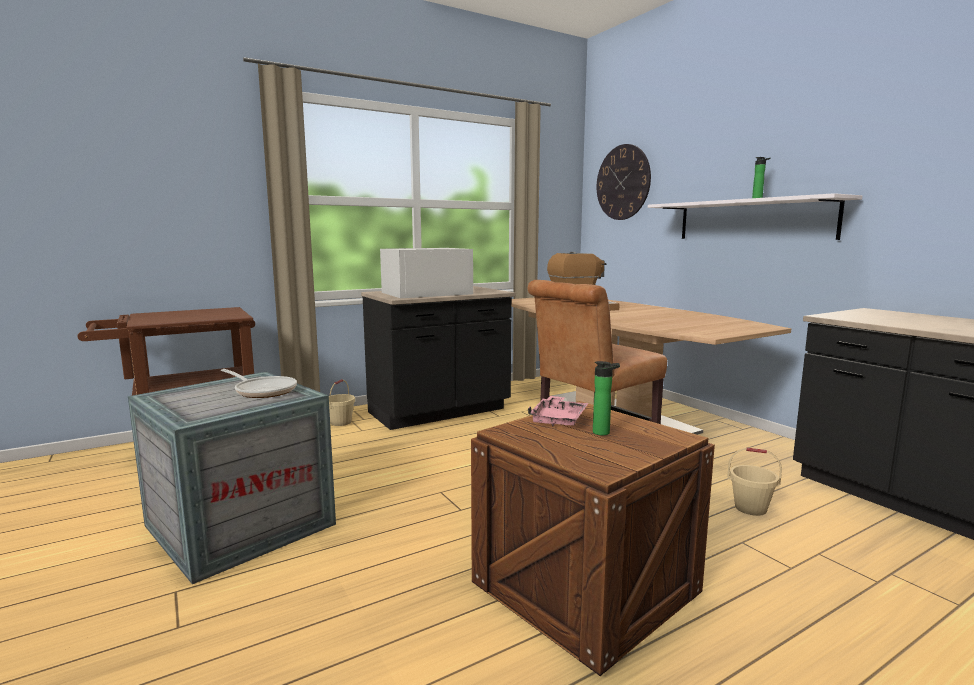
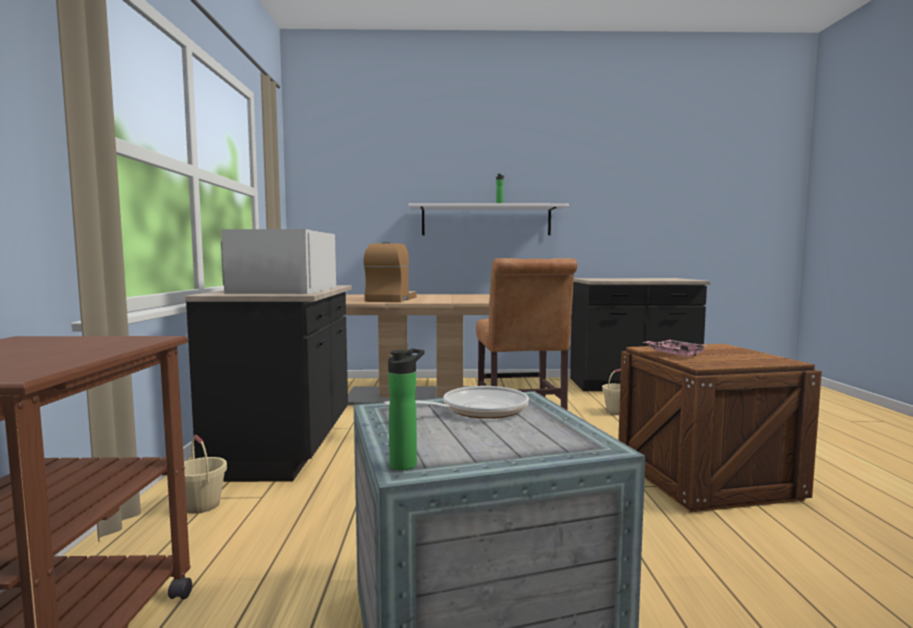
camera: 60 degrees left, 5 degrees down
(604, 432) = (710, 352): bottle -> bottle (406, 464)
(623, 182) = (346, 181): wall clock -> none

